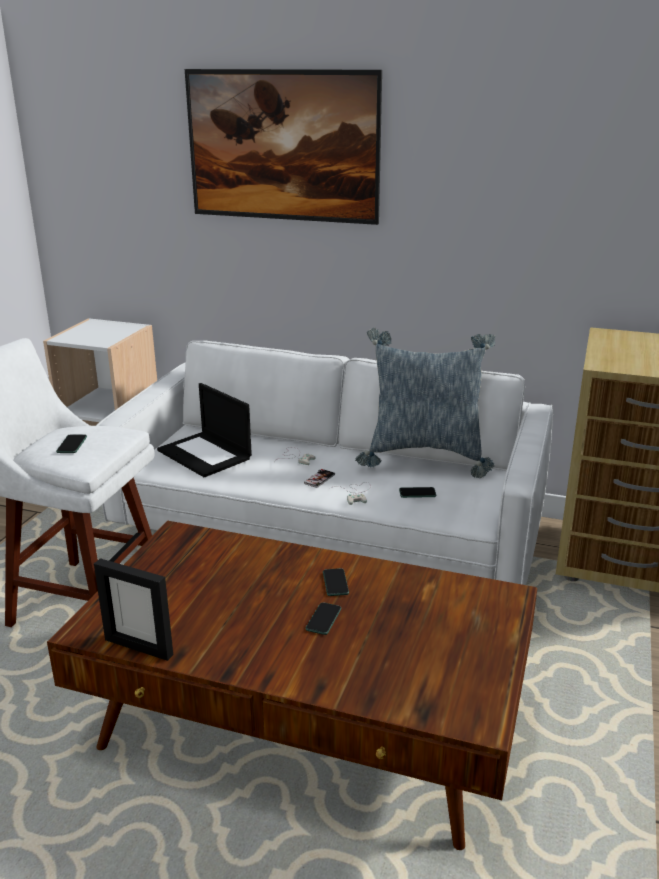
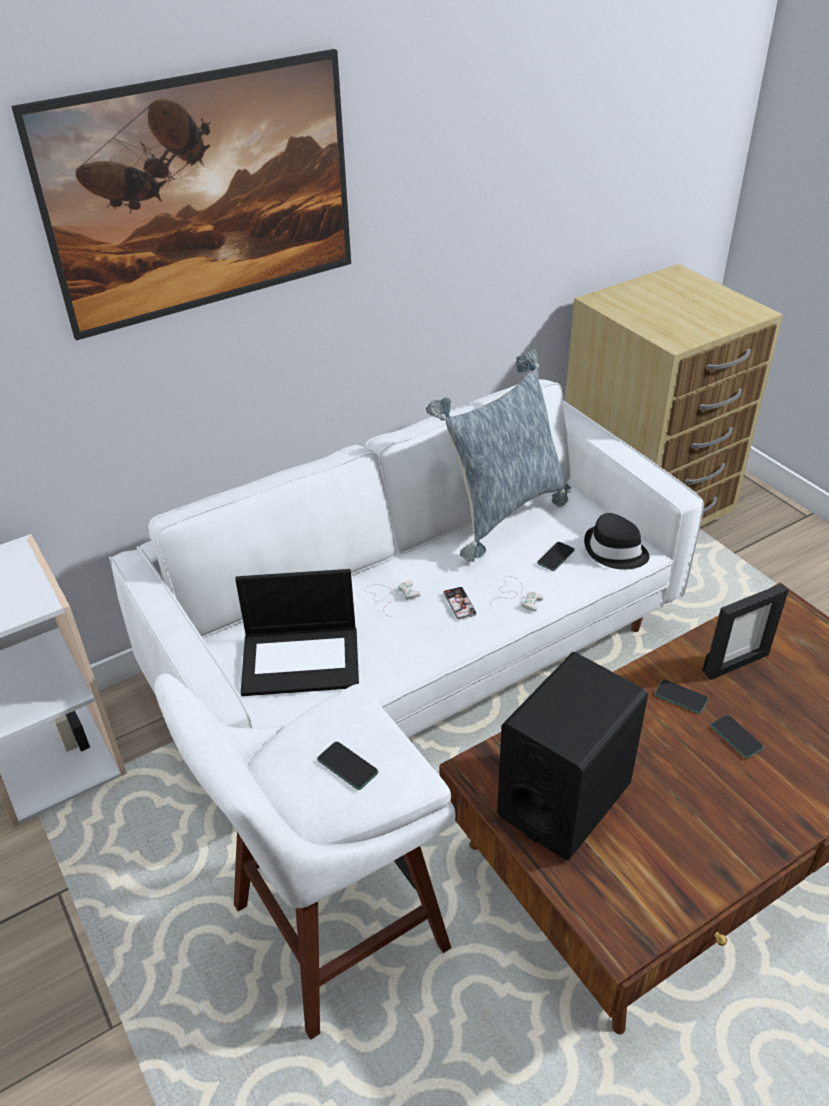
camera: 50 degrees left, 15 degrees up
(139, 646) = (686, 900): picture frame -> picture frame (735, 663)
(183, 570) = (564, 799): none -> black speaker
(460, 511) = (615, 551): none -> black hat

